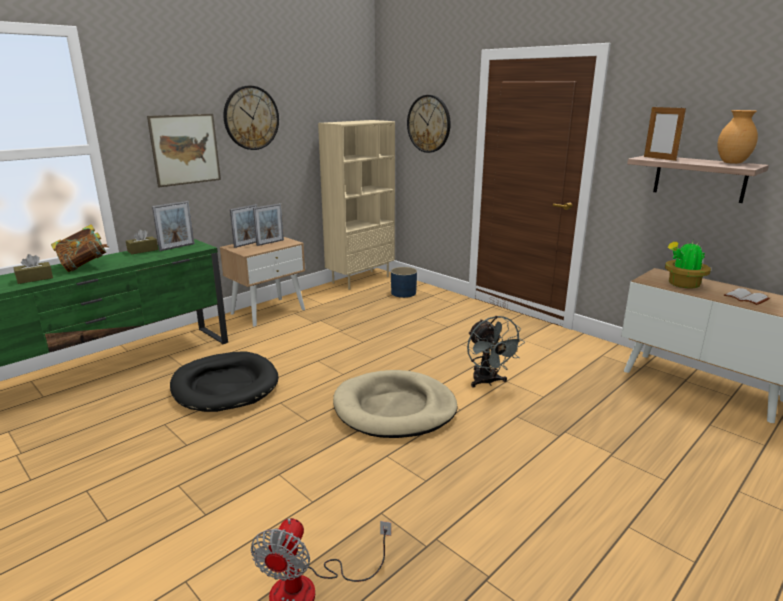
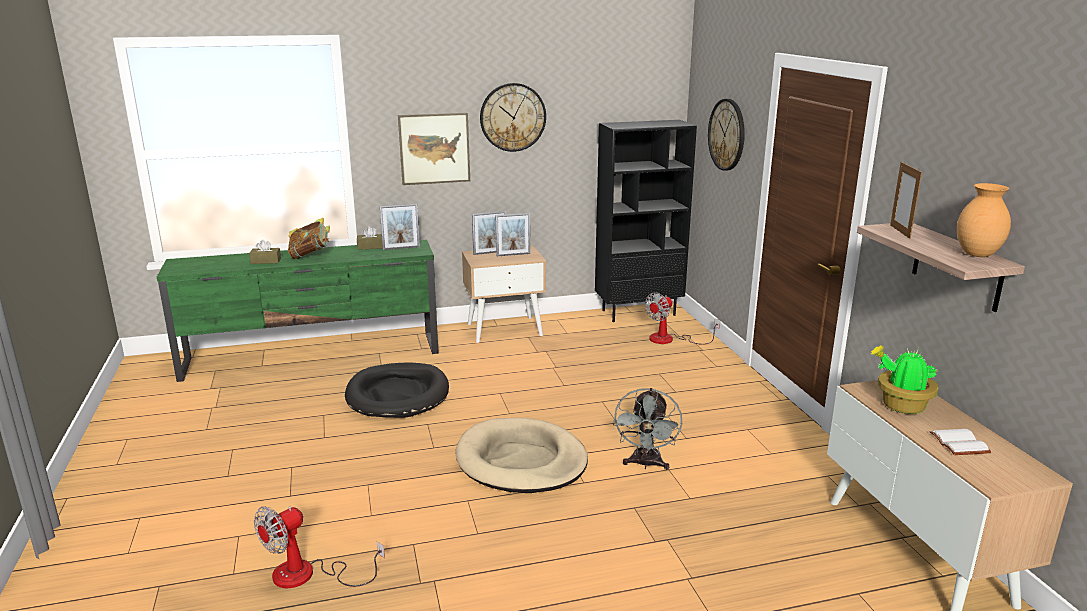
camera: 30 degrees right, 0 degrees up
(360, 279) = (638, 312): beige bookcase -> black bookcase
(403, 293) = (670, 339): blue planter -> fan

